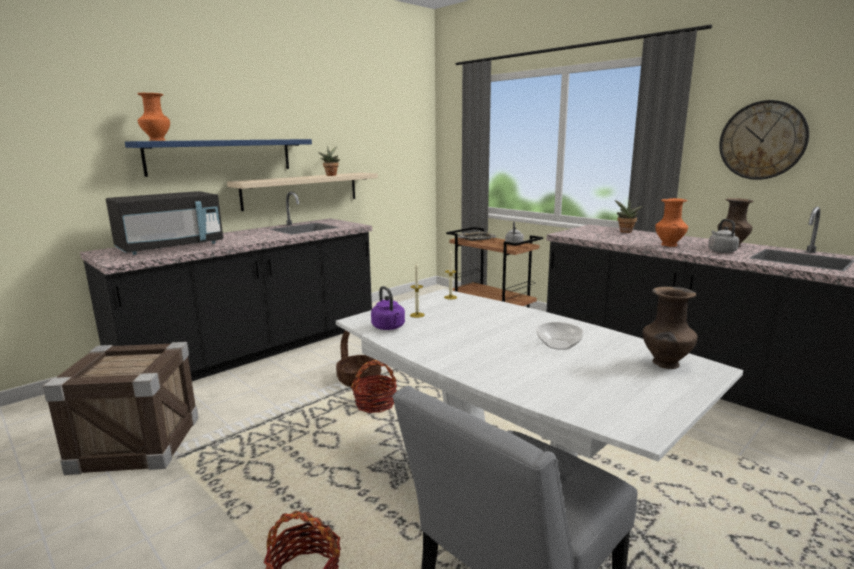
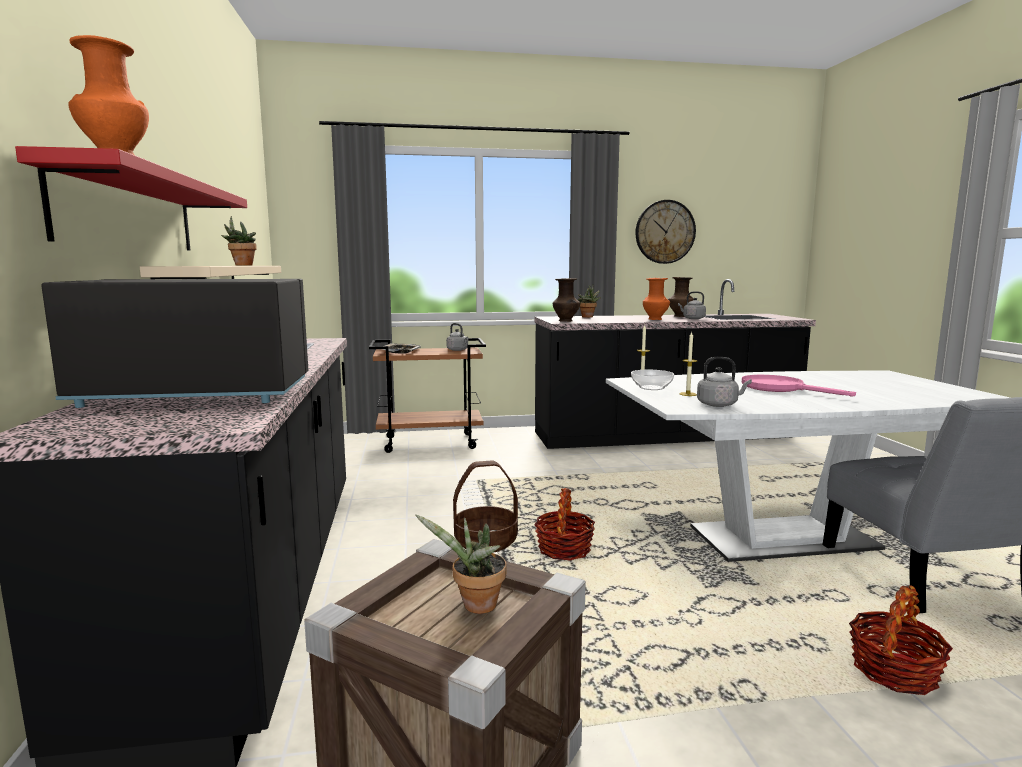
camera: 55 degrees left, 5 degrees down
(126, 369) = (475, 606): none -> potted plant
(171, 247) = (196, 395): black microwave -> black microwave turned 90 degrees counterclockwise
(221, 156) = (131, 213): blue shelf -> red shelf
(389, 327) = (719, 404): purple kettle -> grey kettle
(498, 336) = (780, 388): none -> pink frying pan
(558, 344) = (814, 382): bowl -> bowl (651, 388)
(665, 364) = (871, 376): brown vase -> brown vase (566, 321)

